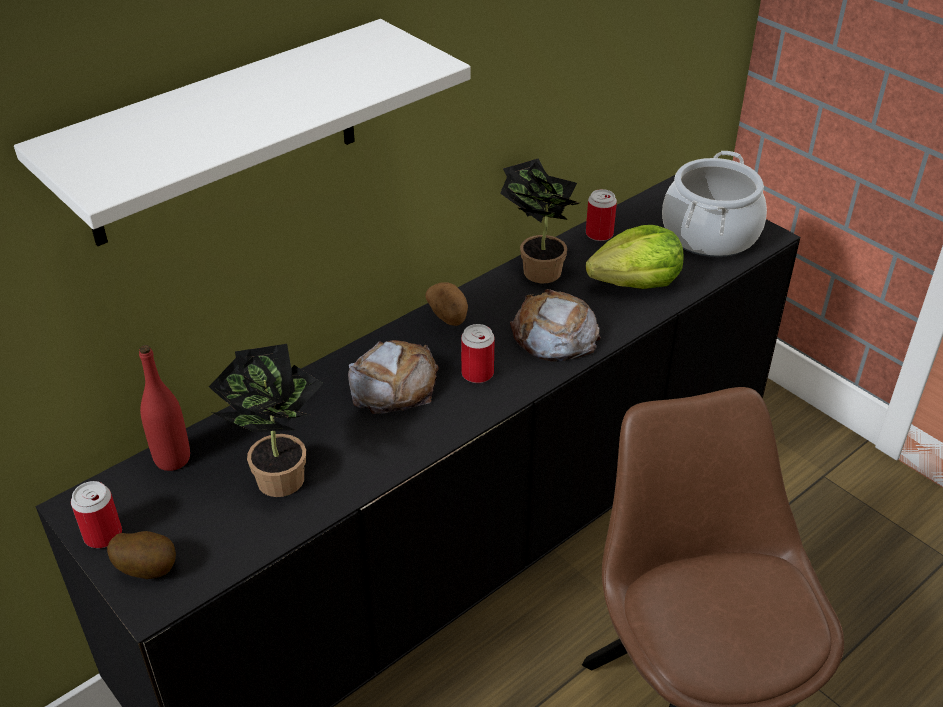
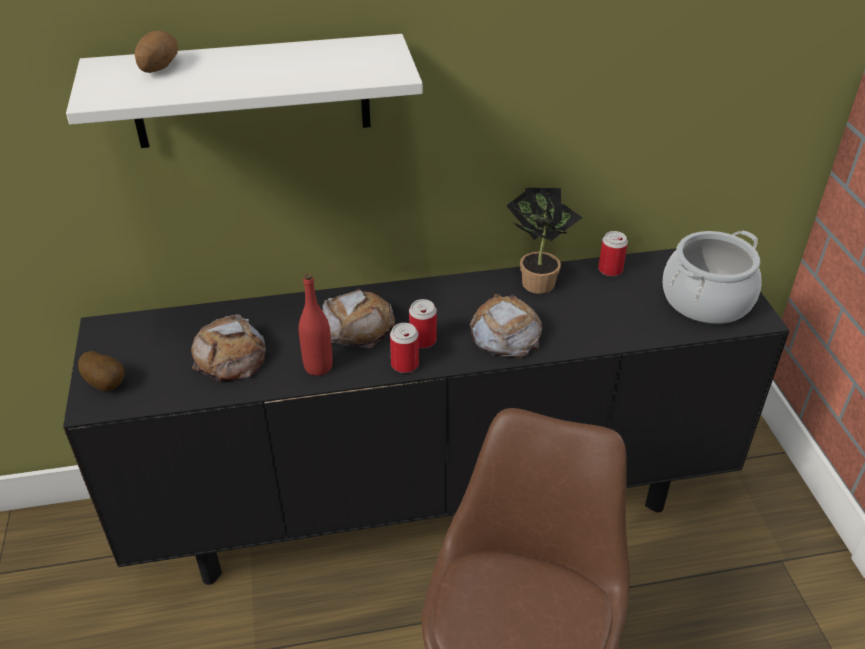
camera: 30 degrees right, 0 degrees up
(103, 535) = (100, 351): can -> can (405, 364)
(172, 459) = (178, 320): red bottle -> red bottle (318, 367)
(277, 474) = (231, 356): potted plant -> bread
(448, 316) = (438, 291): potato -> potato (158, 68)
(636, 283) = (607, 317): lettuce -> none

